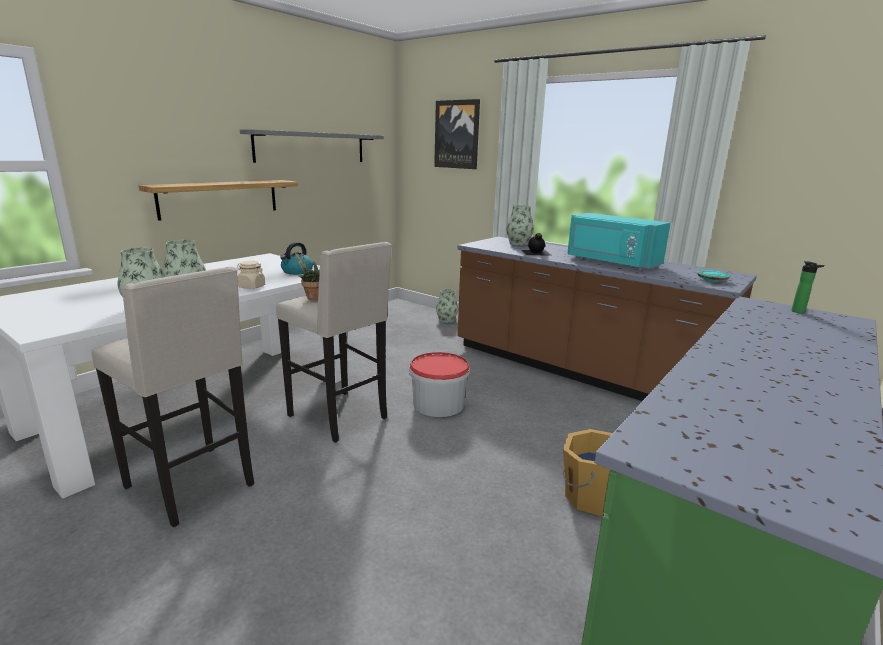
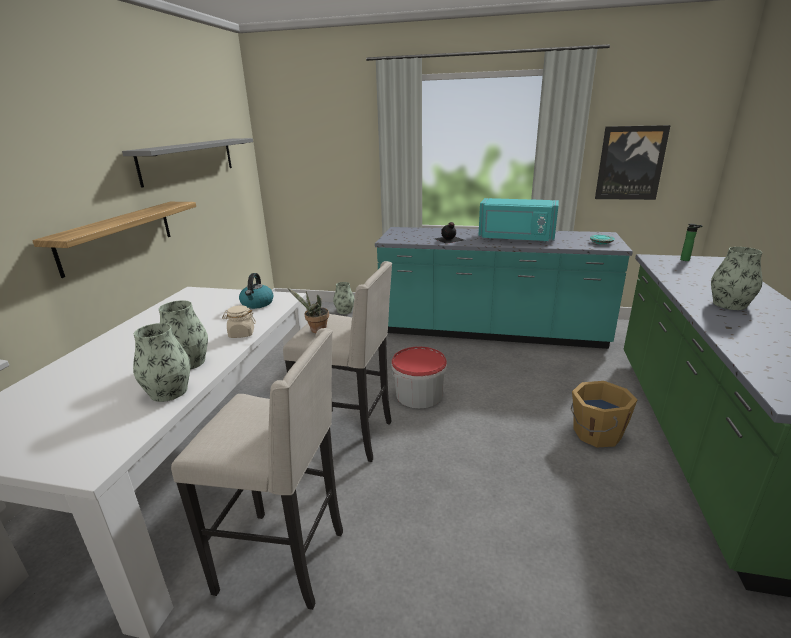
camera: 25 degrees left, 5 degrees up
(457, 134) = (327, 131): picture -> picture (630, 163)
(519, 243) = (421, 232): vase -> vase (729, 304)
(578, 371) = (491, 332): brown counter -> turquoise counter

